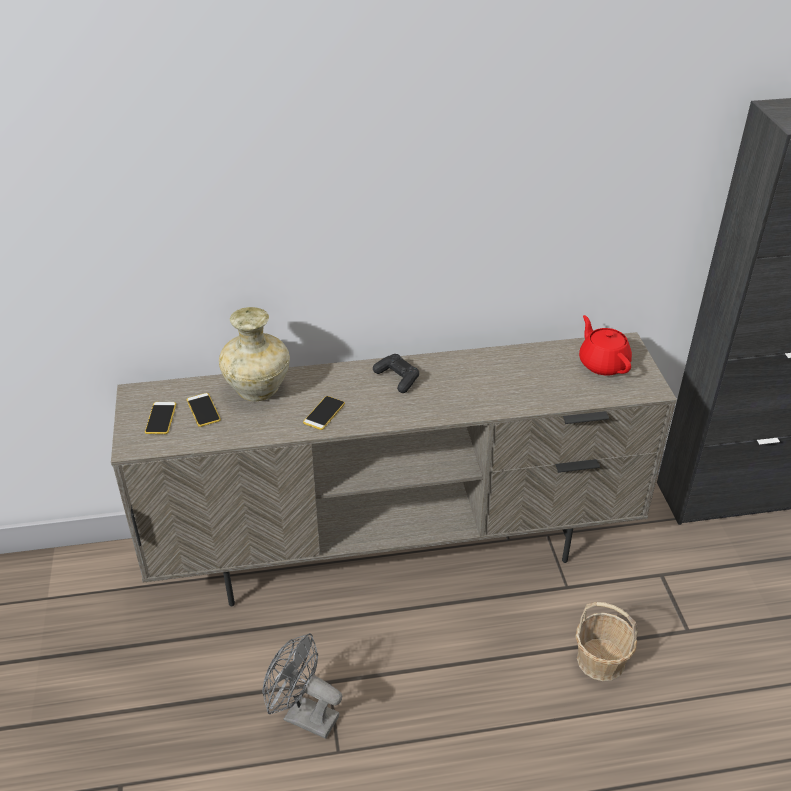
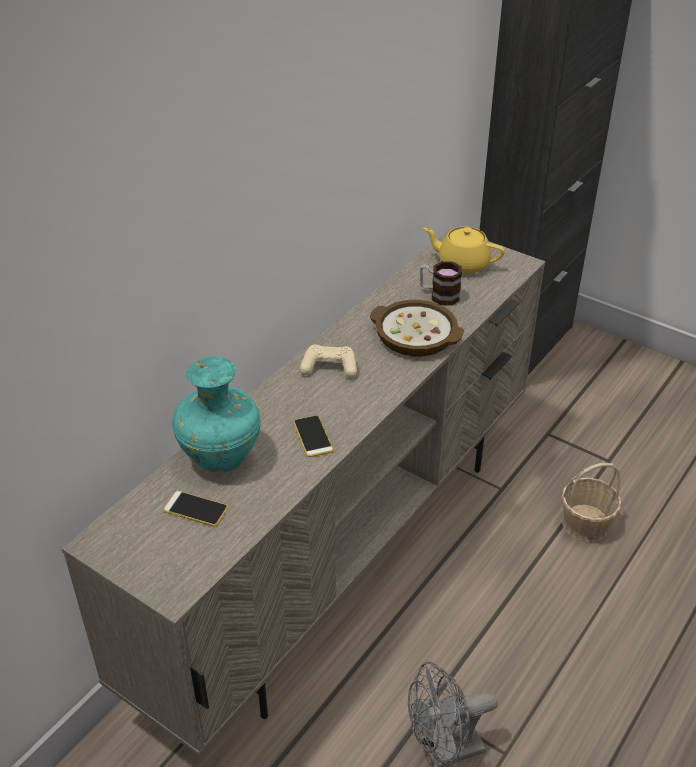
camera: 45 degrees left, 0 degrees up
(161, 418) = (163, 546): phone -> none
(259, 389) = (221, 455): beige vase -> turquoise vase
(397, 378) = (329, 368): black game controller -> beige game controller
(487, 392) = (416, 335): none -> bowl
(548, 375) = (439, 295): none -> mug
(603, 363) = (462, 263): red teapot -> yellow teapot

